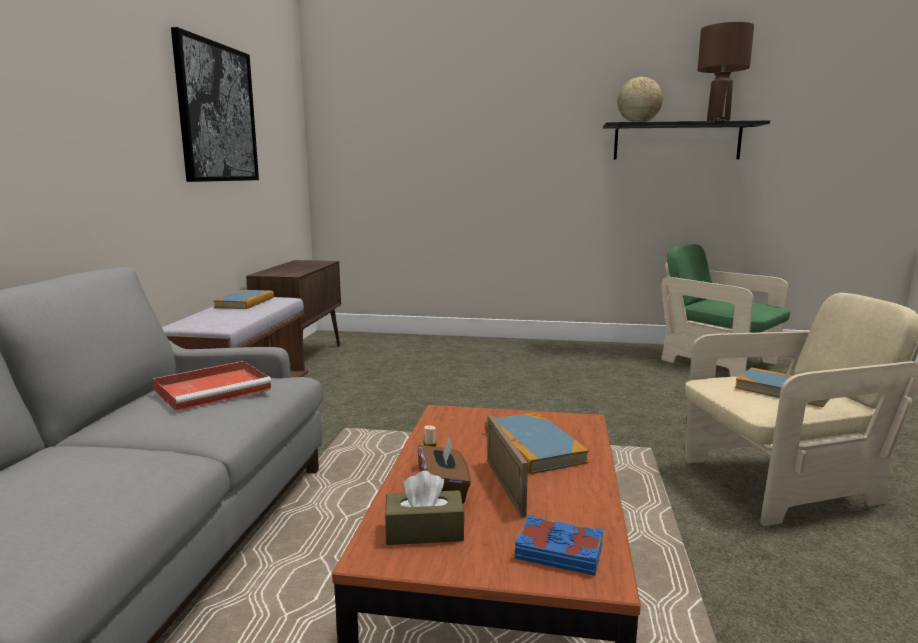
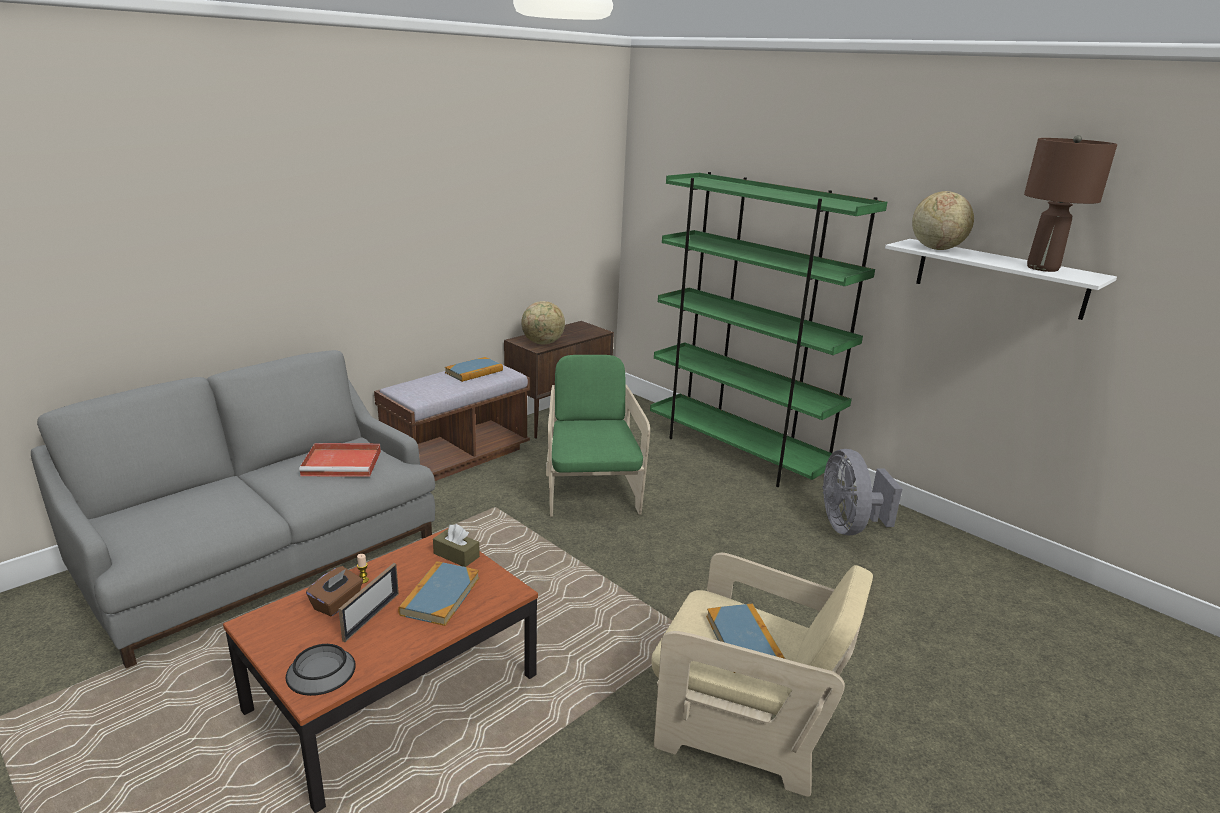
camera: 35 degrees right, 10 degrees up
(217, 113) = (483, 200): picture -> none
(291, 272) = (543, 343): none -> globe
(424, 531) = (289, 623): brown tissue box -> brown tissue box (456, 555)
(483, 344) = (737, 453): none -> green bookcase
(559, 551) = (321, 671): blue book -> bowl
(621, 360) = (849, 526): none -> grey fan
(676, 142) = (999, 278): black shelf -> white shelf
(718, 363) = (961, 574): green armchair -> green armchair (591, 492)

